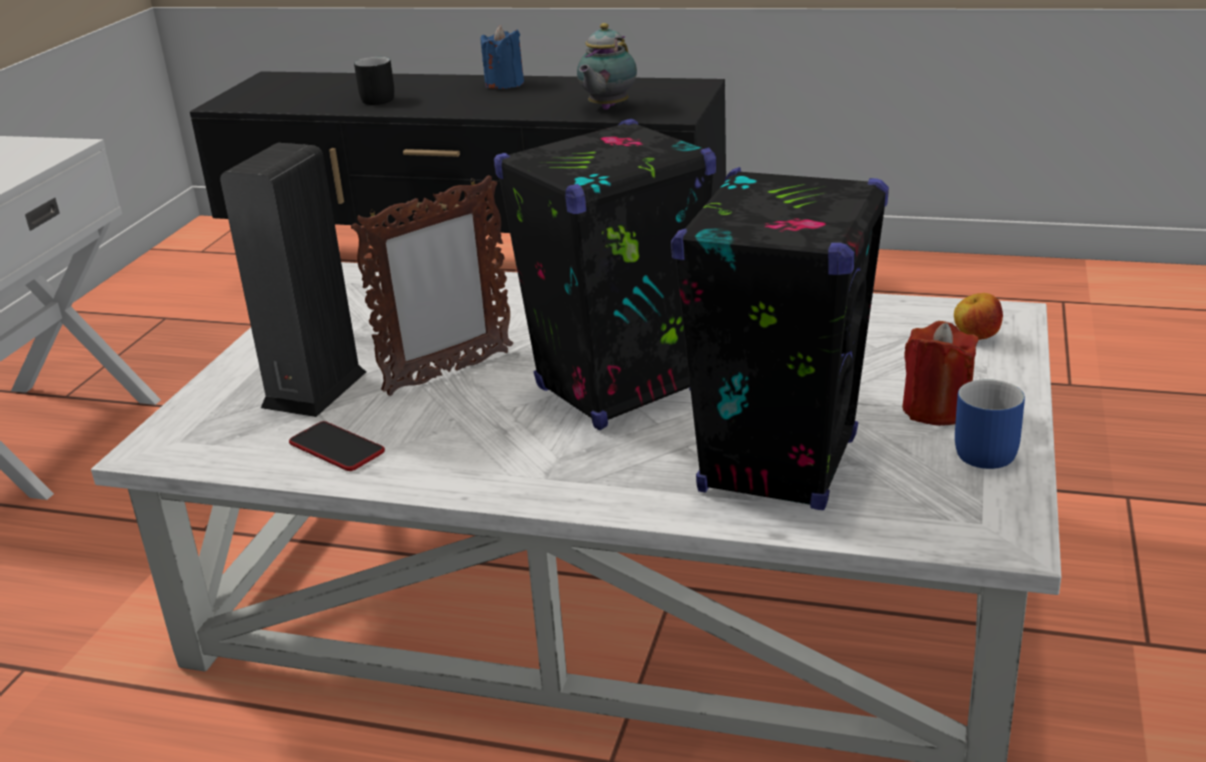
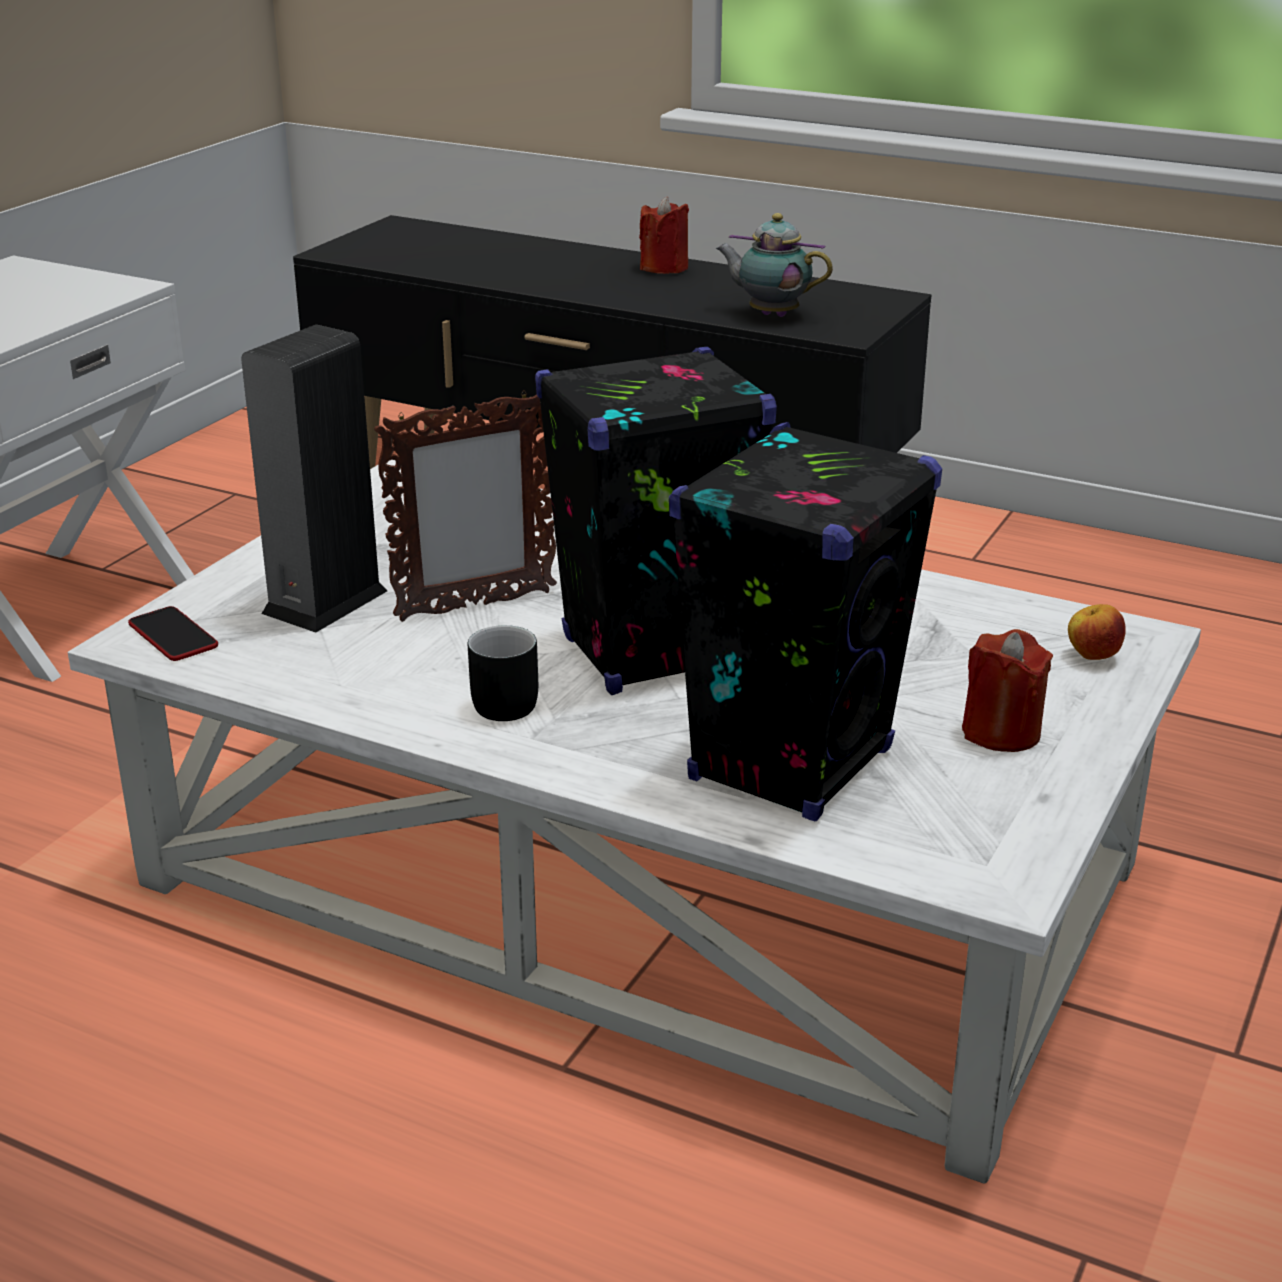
camera: 10 degrees right, 0 degrees up
(336, 448) = (324, 670): phone -> phone (173, 636)
(372, 100) = (503, 268): black mug -> black mug (496, 703)
(504, 84) = (664, 268): blue candle -> red candle
(606, 108) = (770, 314): teapot -> teapot turned 75 degrees clockwise
(987, 449) = (1036, 785): blue mug -> none

